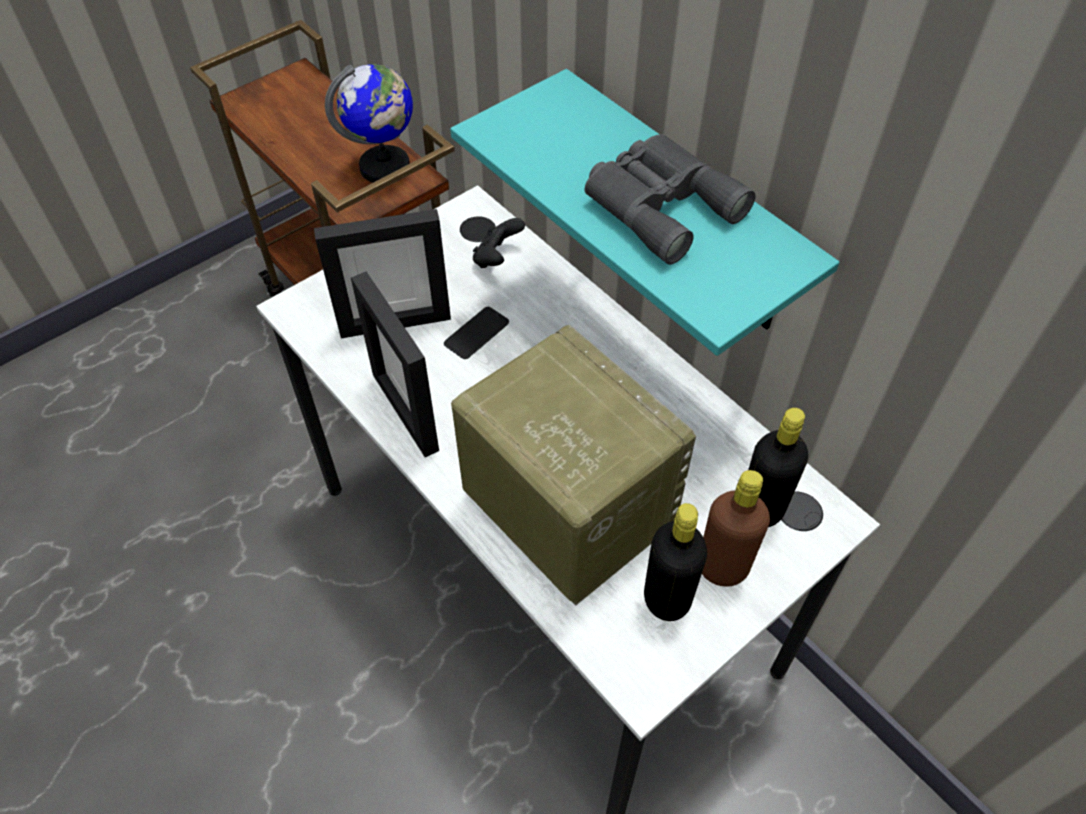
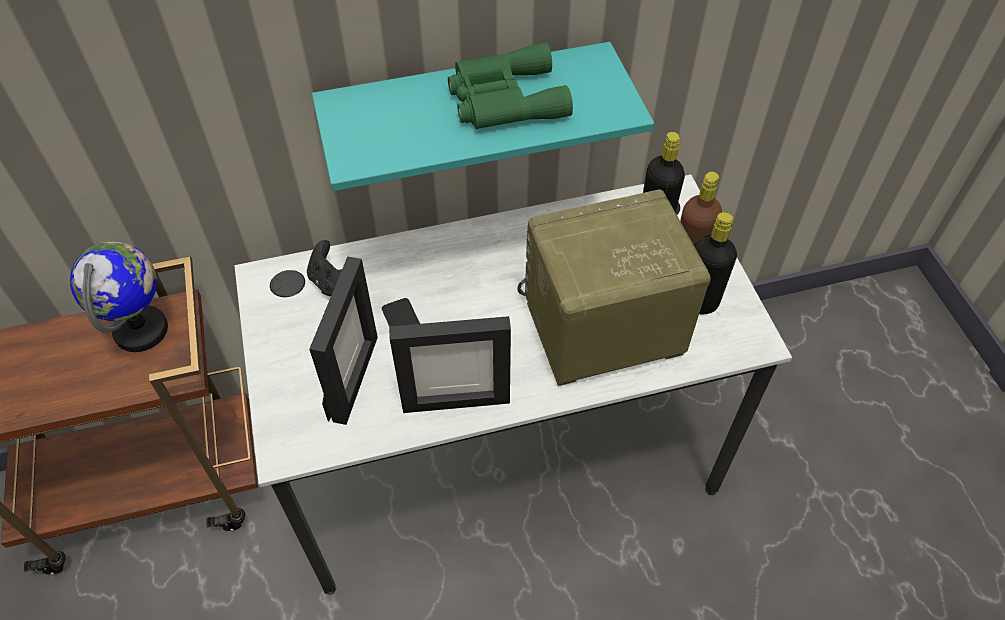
camera: 65 degrees left, 0 degrees up
(659, 203) = (504, 99): grey binoculars -> green binoculars

